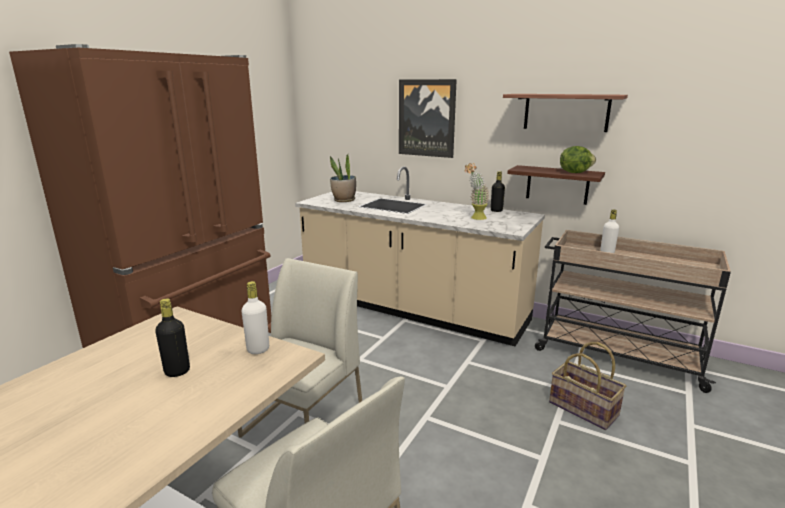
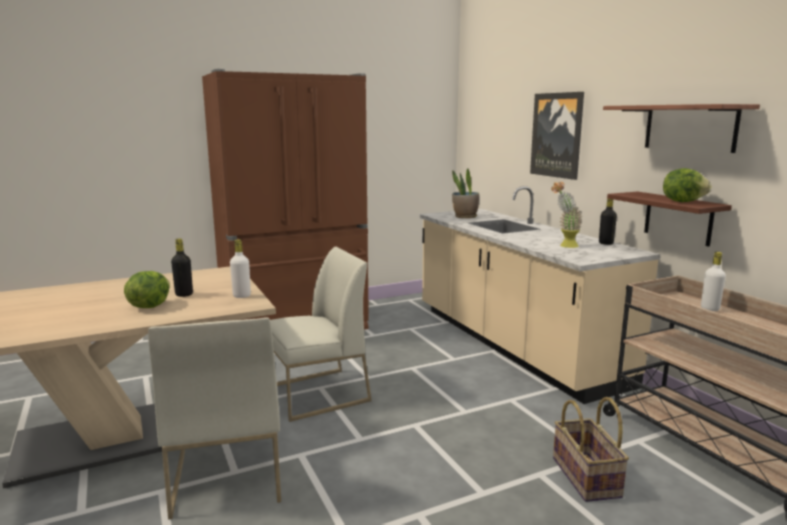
camera: 35 degrees right, 5 degrees down
(156, 407) = (149, 306): none -> lettuce

